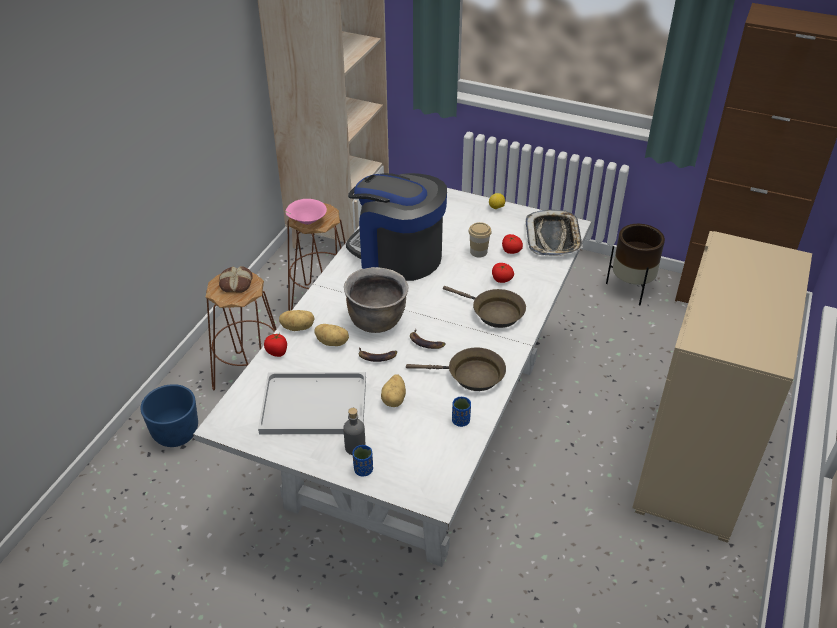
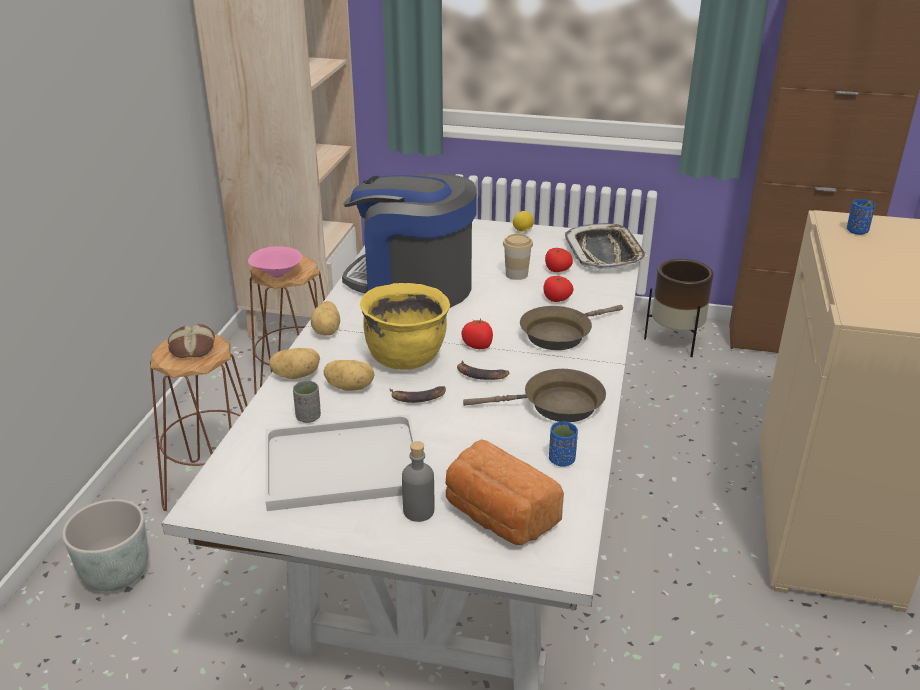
camera: 10 degrees left, 10 degrees down
(176, 434) = (116, 574): blue planter -> grey planter
(277, 352) = (272, 406): tomato -> tomato (478, 345)
(299, 364) = (308, 417): none -> grey cup
(363, 470) = (439, 539): blue cup -> blue cup (857, 231)
(377, 321) = (406, 357): brown cooking pot -> yellow cooking pot
(394, 399) = (458, 444): potato -> potato (327, 331)
(405, 459) = (498, 517): none -> bread
(493, 312) = (560, 334): brown frying pan -> brown frying pan turned 120 degrees clockwise

